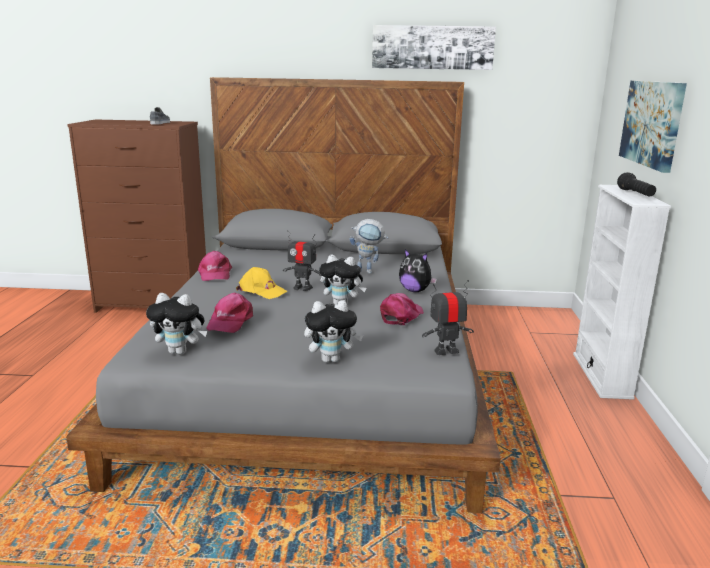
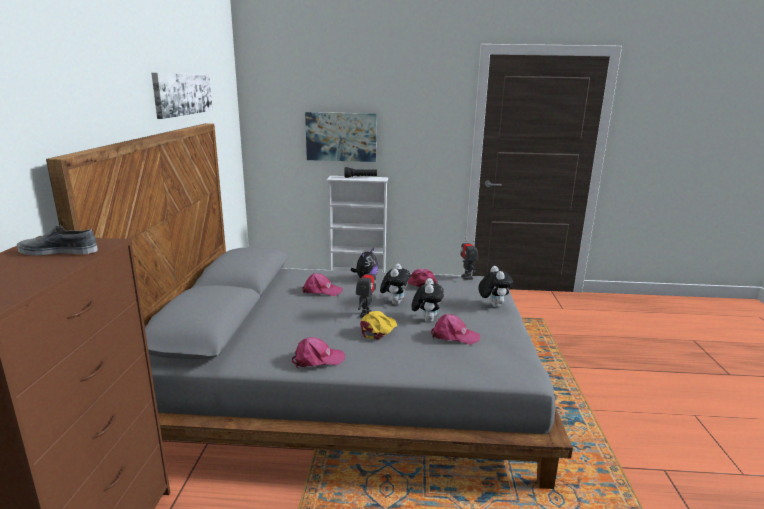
camera: 90 degrees left, 0 degrees up
(180, 352) = (507, 355): plush toy -> plush toy (426, 320)
(368, 271) = (321, 291): toy robot -> pink cap

